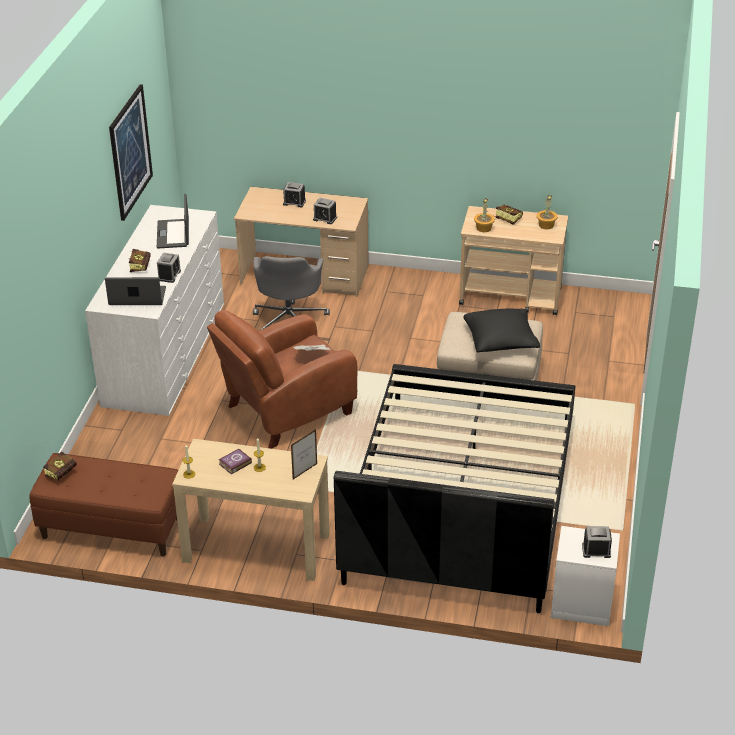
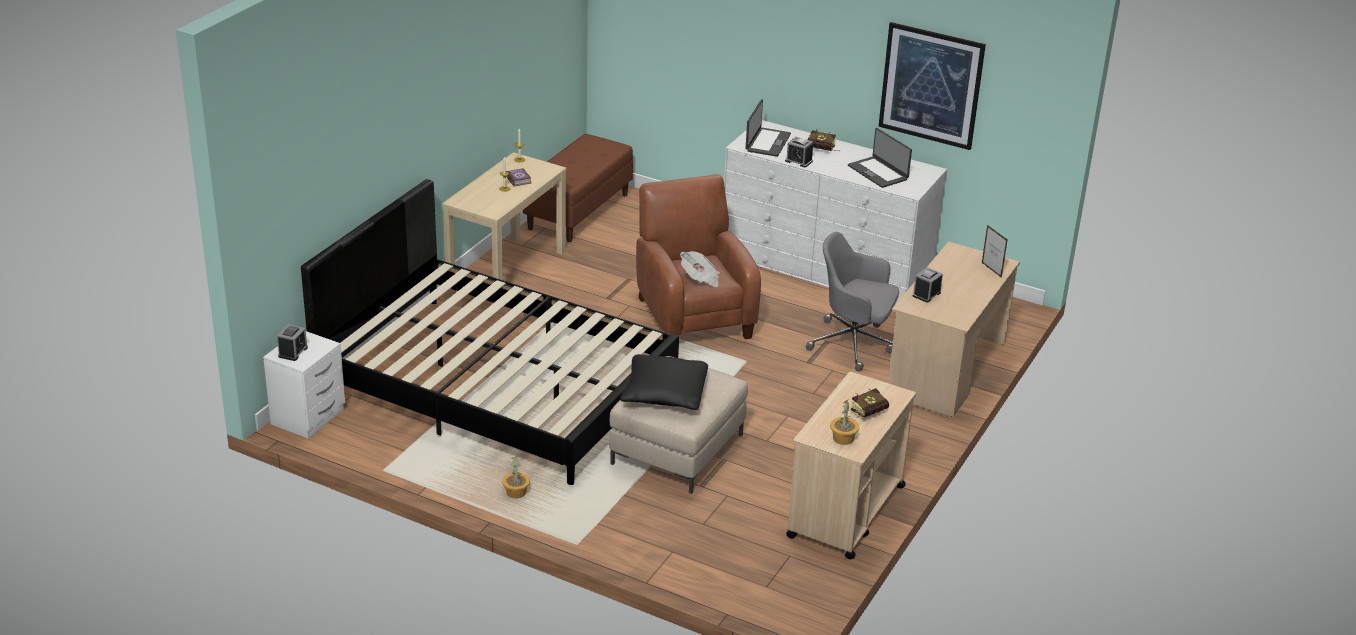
camera: 105 degrees right, 5 degrees down
(63, 472) = (602, 147): book -> none
(174, 234) = (878, 172): laptop -> laptop turned 135 degrees counterclockwise
(294, 202) = (971, 282): alarm clock -> none
(305, 471) = (483, 207): picture frame -> picture frame (991, 270)
(484, 228) = (855, 390): potted plant -> potted plant (516, 493)

